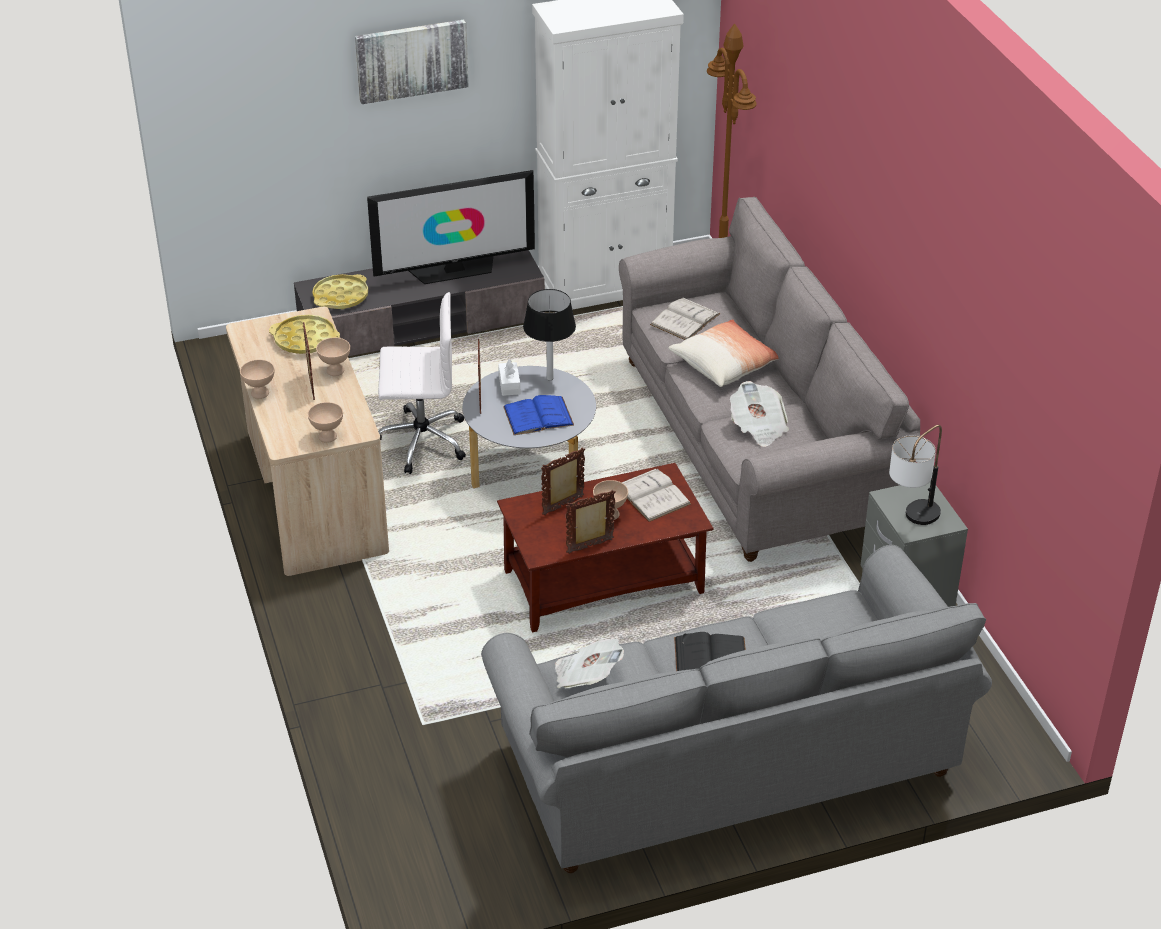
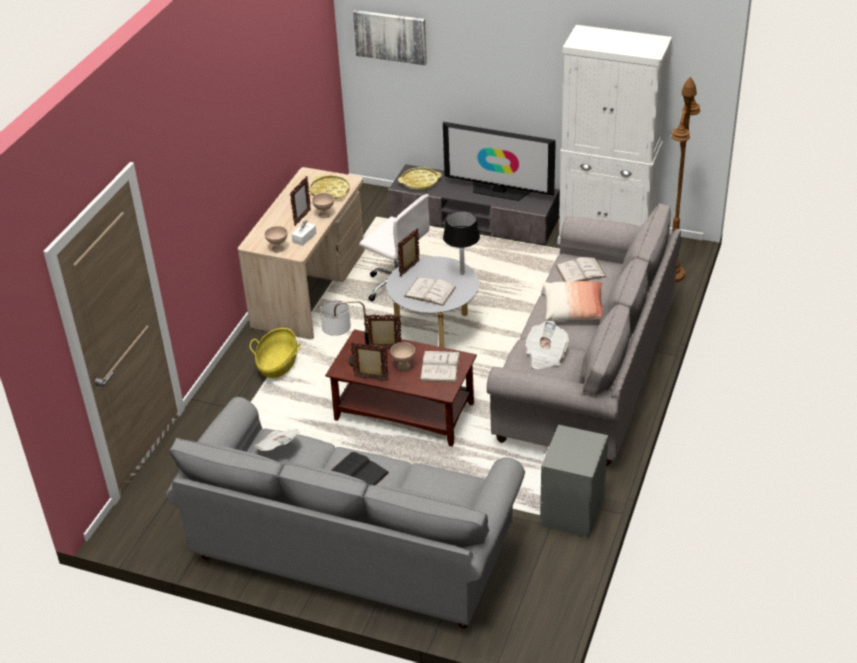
camera: 40 degrees right, 0 degrees up
(259, 393) = (273, 211): beige bowl -> none
(380, 603) = (278, 364): none -> basket
(411, 60) = (491, 40): picture -> picture (390, 36)
(509, 384) = (435, 267): white tissue box -> white tissue box (304, 238)
(538, 416) = (430, 292): blue book -> white book
(911, 521) = (561, 455): table lamp -> table lamp (348, 362)

